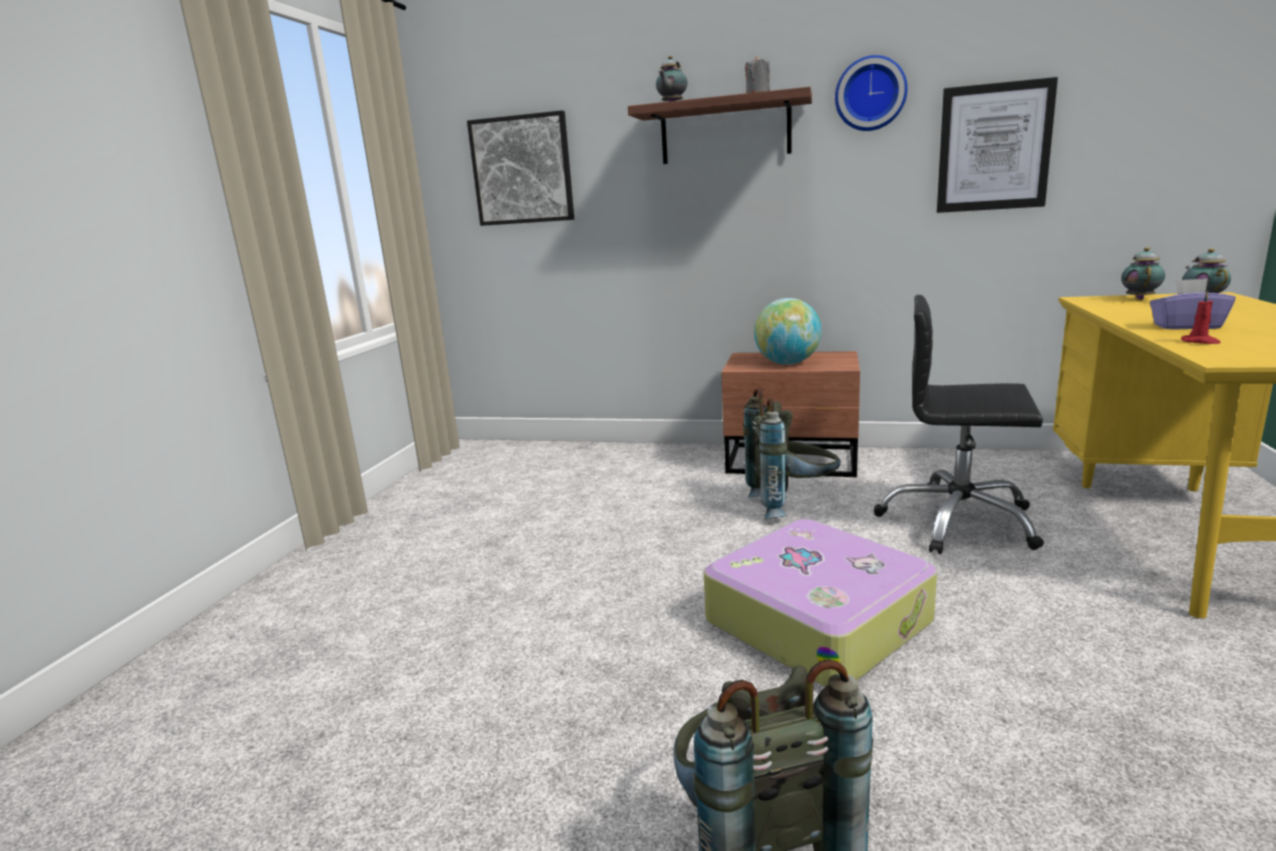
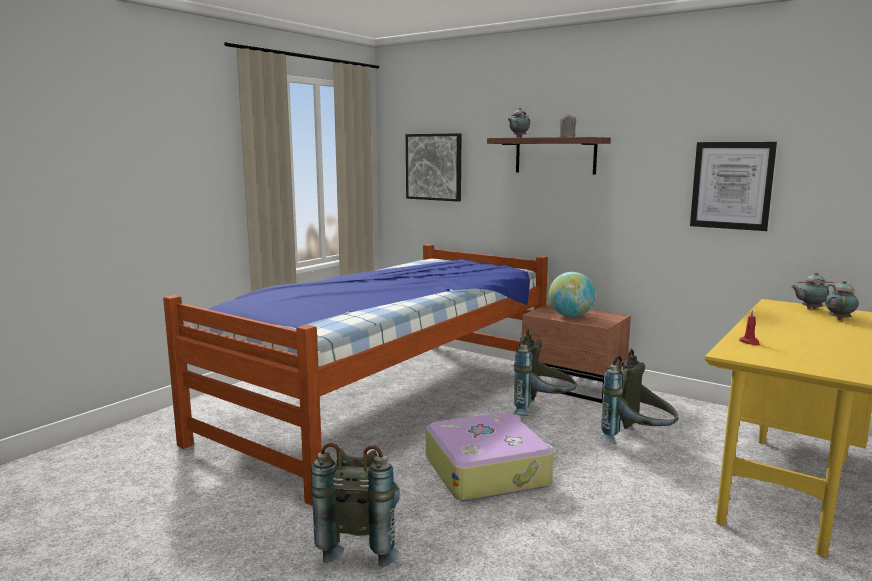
camera: 20 degrees right, 5 degrees down
(555, 541) = (385, 401): none -> bed
(870, 94) = (648, 141): wall clock -> none
(958, 521) = (638, 442): black office chair -> grey backpack
(1139, 298) = (810, 309): teapot -> teapot turned 135 degrees counterclockwise
(1186, 326) = (774, 332): purple tissue box -> none

